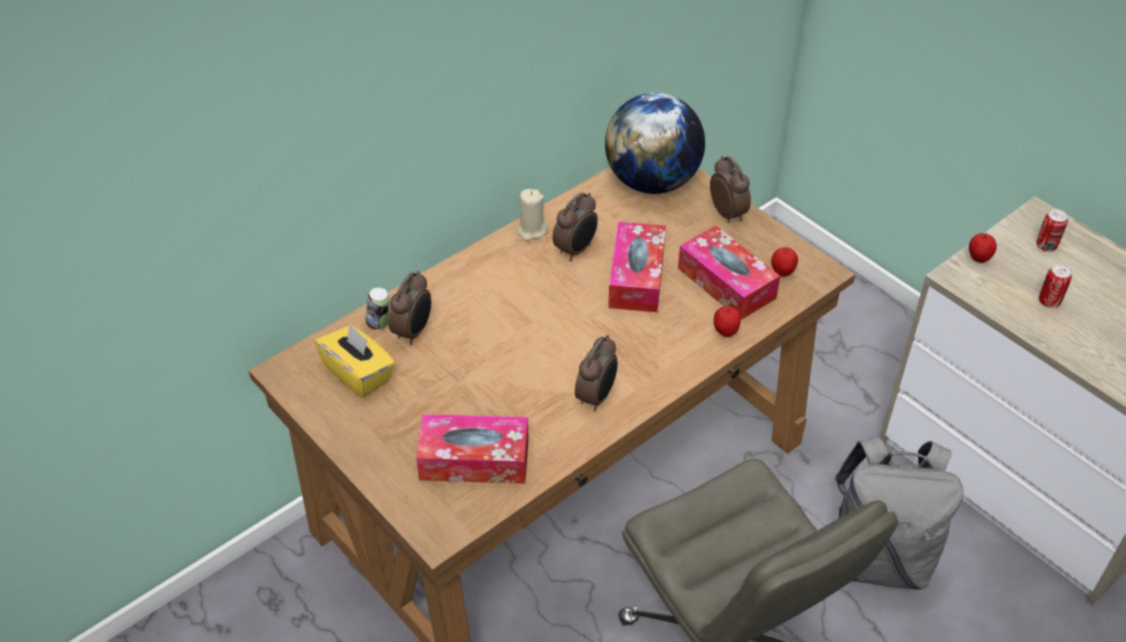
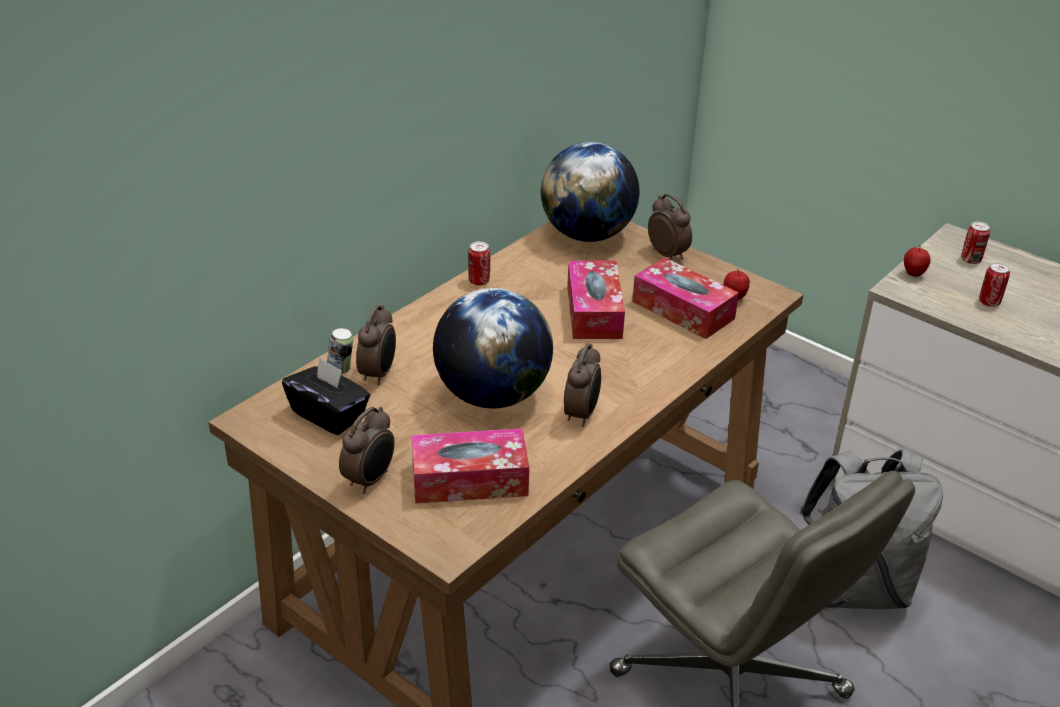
camera: 10 degrees left, 10 degrees down
(359, 374) = (329, 415): yellow tissue box -> black tissue box
(516, 367) = (492, 395): none -> globe
(531, 230) = (479, 281): beige candle -> can
(576, 250) = (528, 294): alarm clock -> alarm clock (370, 480)
(725, 333) = (694, 350): apple -> none

